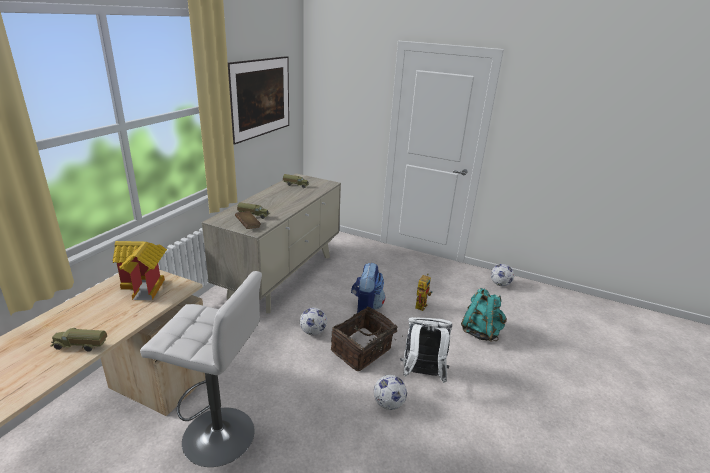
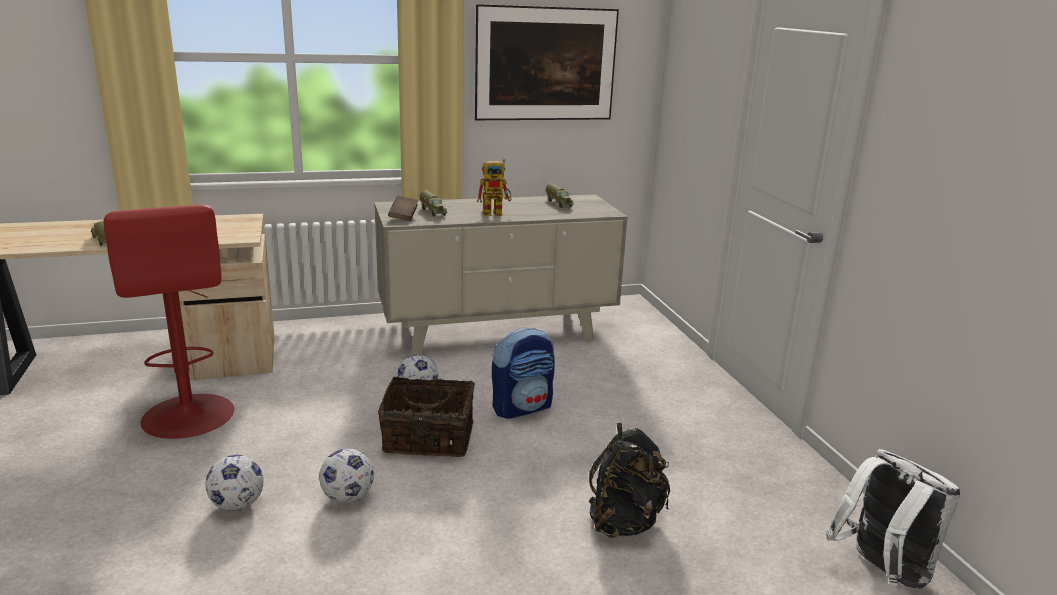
camera: 50 degrees right, 5 degrees down
(146, 287) = (222, 229): toy house -> none
(219, 436) = (187, 416): white stool -> red stool
(421, 304) = (605, 443): toy robot -> toy robot (497, 213)
(422, 374) = (440, 502): white backpack -> white backpack (881, 572)
(480, 332) = (624, 521): turquoise backpack -> black backpack
(500, 284) = (809, 497): football -> football (237, 505)

